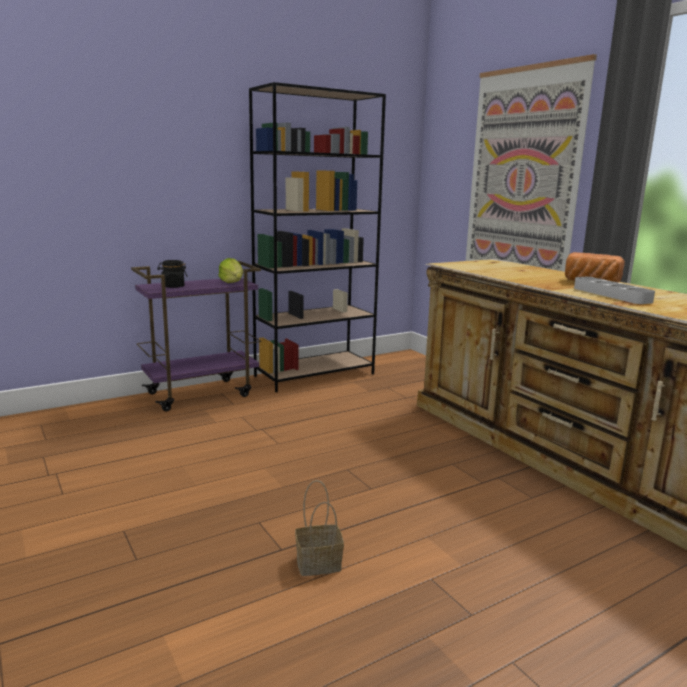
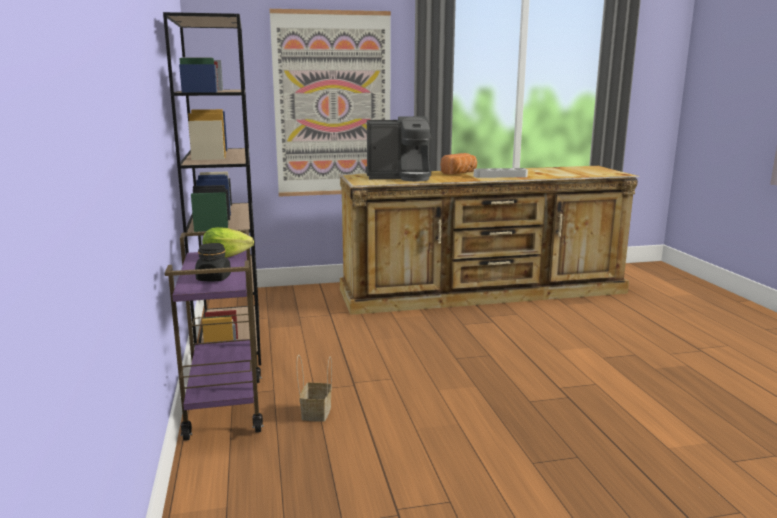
camera: 70 degrees left, 0 degrees up
(320, 563) = (585, 386): basket -> basket (316, 412)
(510, 269) = (399, 177): none -> coffee machine

